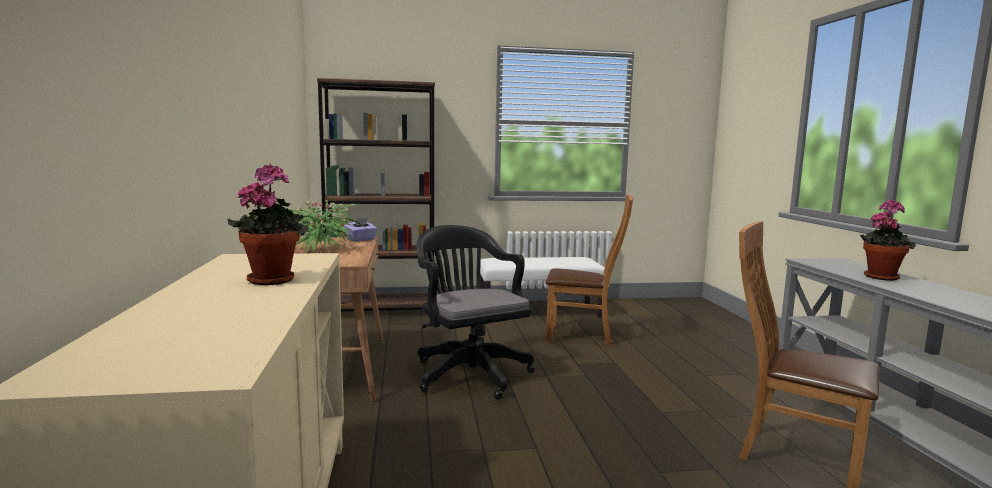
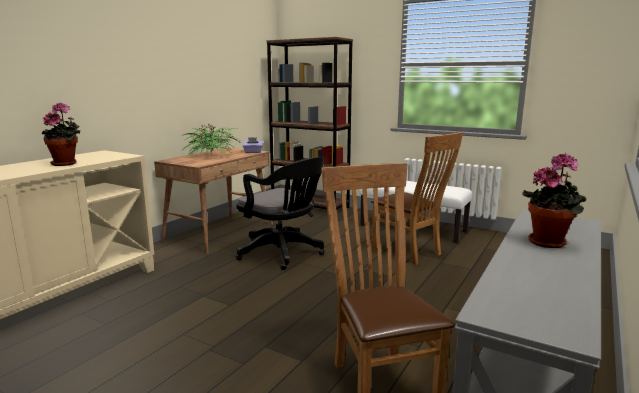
camera: 40 degrees right, 5 degrees up
(469, 372) = (283, 253): black office chair -> black office chair turned 120 degrees clockwise

